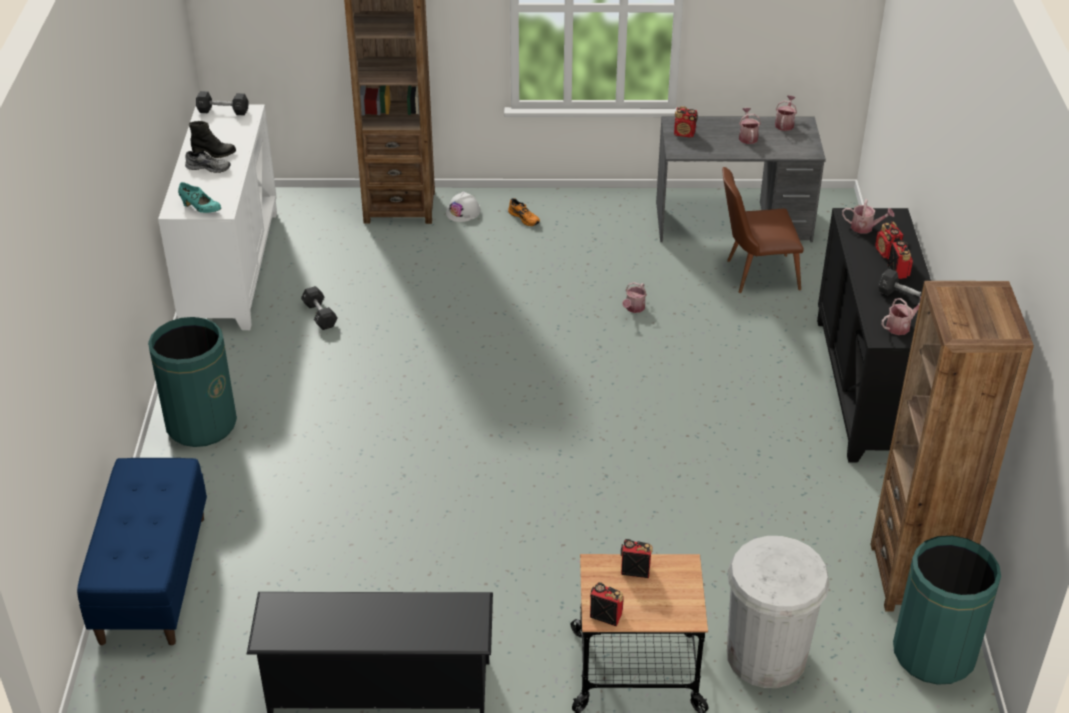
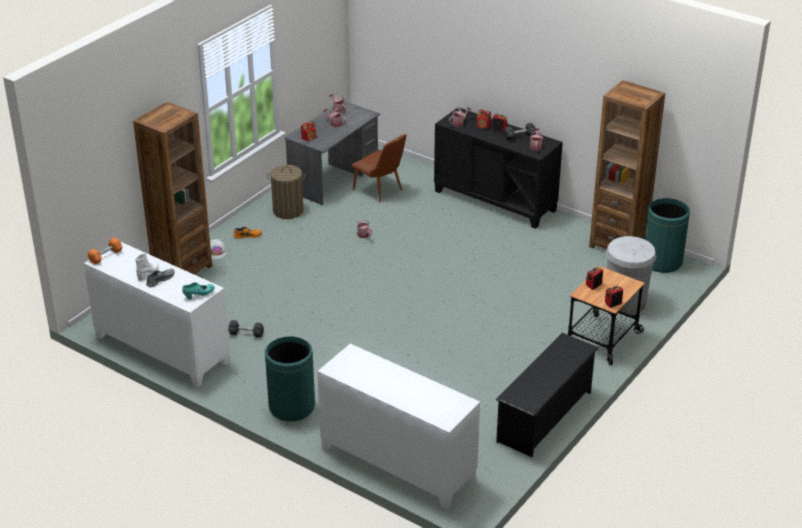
camera: 55 degrees left, 5 degrees down
(152, 577) = (397, 463): blue bench -> white cabinet
(214, 154) = (148, 273): black boot -> white boot
(223, 111) = (105, 256): black dumbbell -> orange dumbbell
(614, 222) = (288, 211): none -> laundry basket
(754, 274) = (381, 191): brown chair -> brown chair turned 75 degrees counterclockwise

